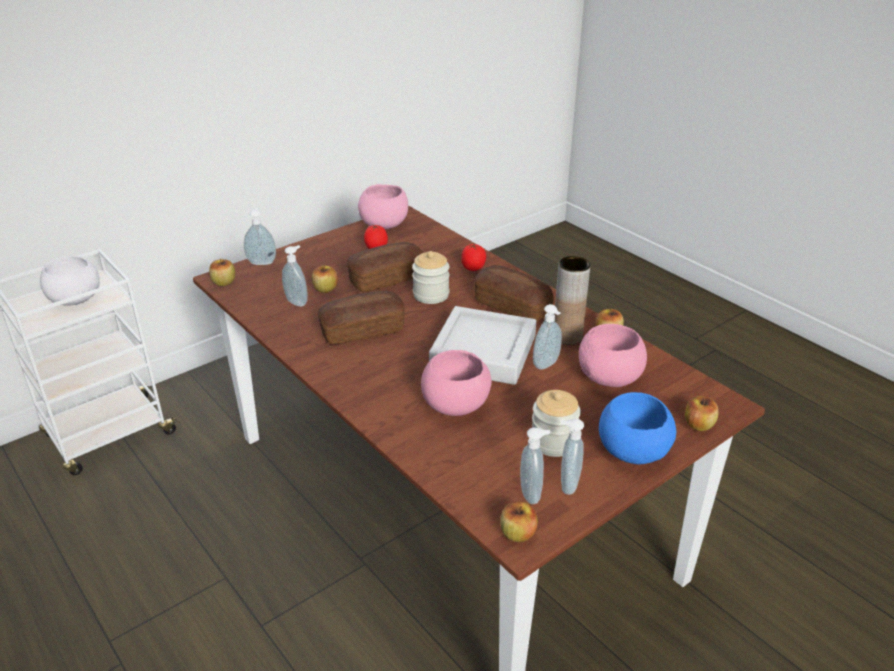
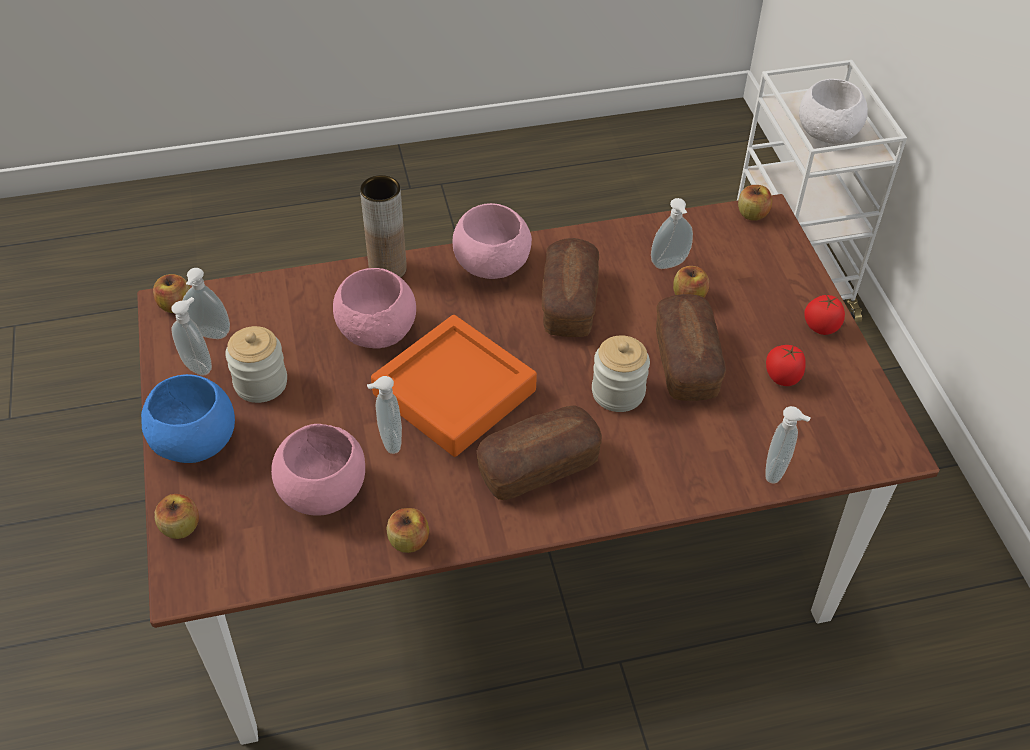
camera: 115 degrees right, 15 degrees up
(262, 262) = (793, 256): soap dispenser -> soap dispenser (777, 471)
(385, 224) = (864, 414): pink bowl -> pink bowl (491, 266)
(473, 269) = (667, 467): tomato -> tomato (820, 328)
(483, 352) = (454, 392): grey tray -> orange tray
(567, 336) = (432, 492): brown vase -> brown vase (387, 269)

